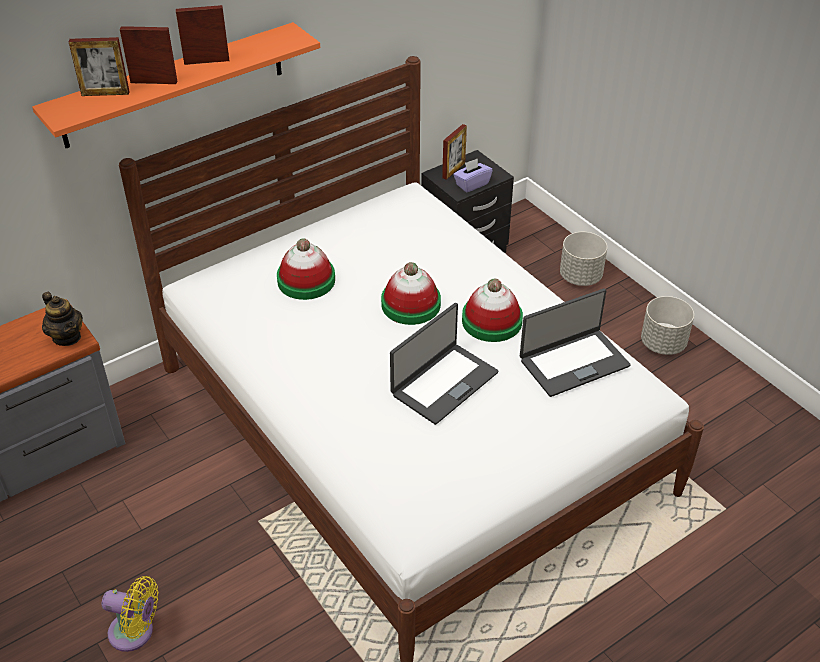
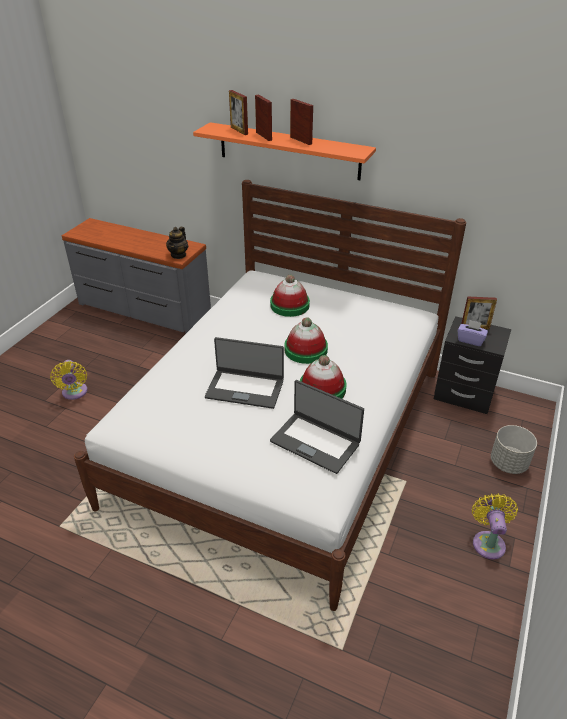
camera: 60 degrees right, 5 degrees down
(663, 344) = (488, 542): grey planter -> yellow fan

